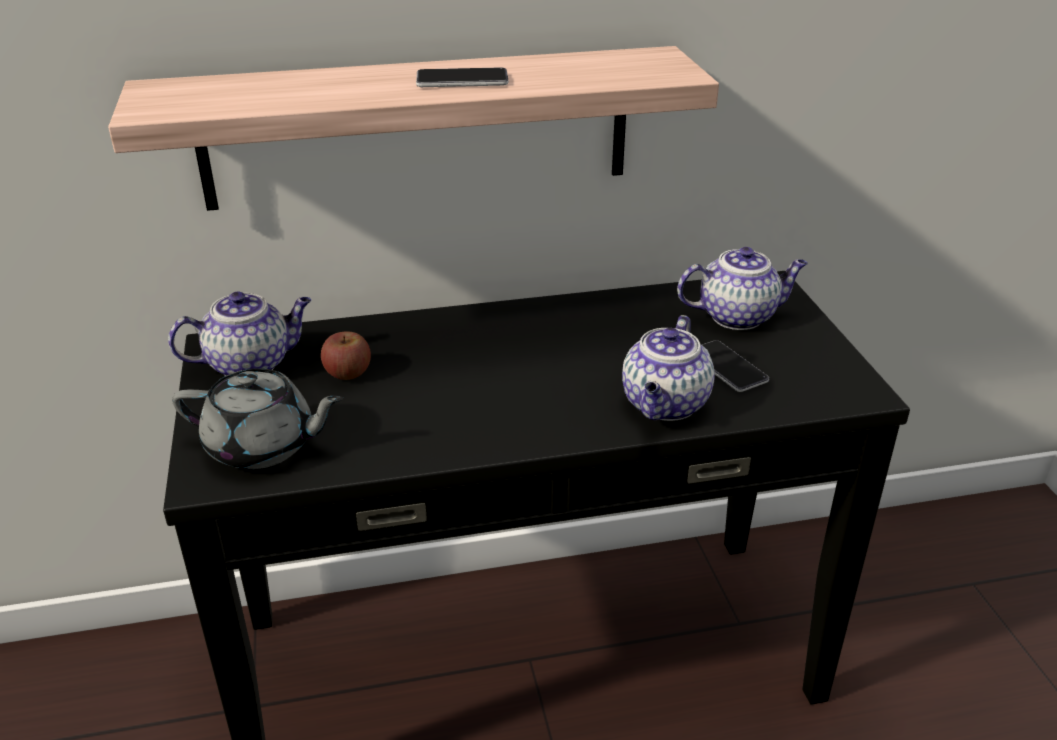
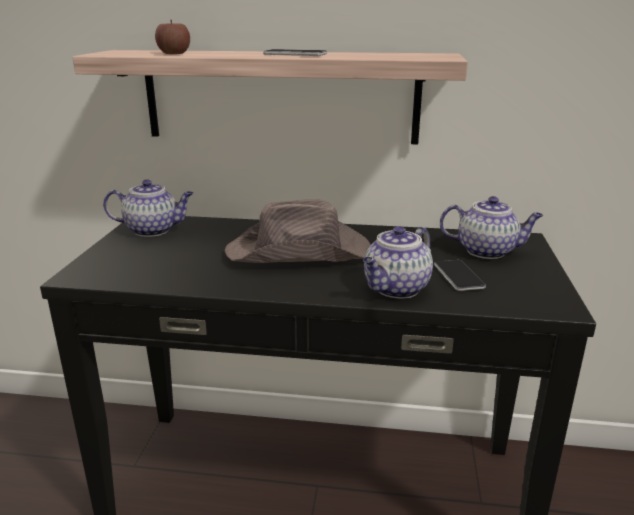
camera: 20 degrees right, 10 degrees down
(263, 446) = (122, 267): grey teapot -> none
(348, 373) = (203, 242): apple -> apple (174, 53)
(501, 365) = (300, 252): none -> brown hat

